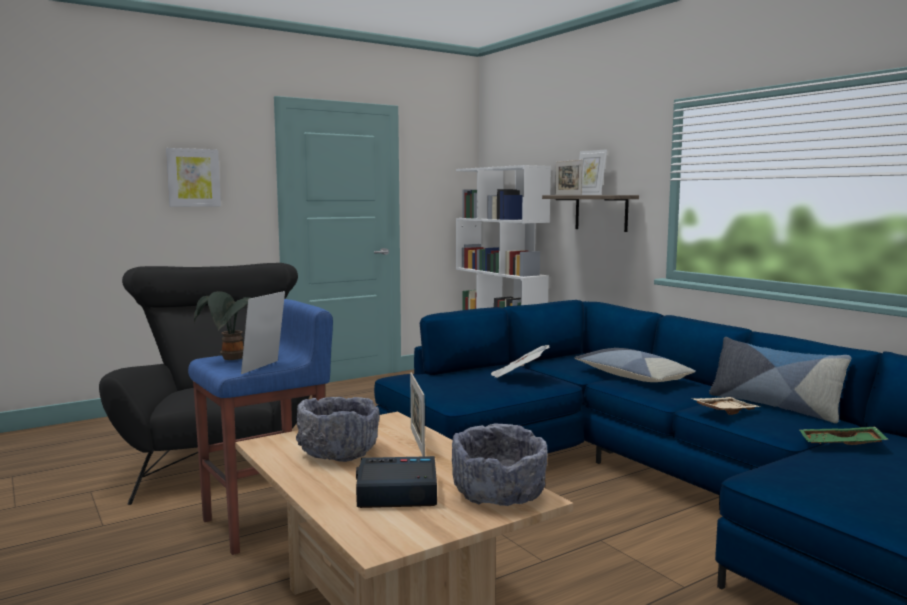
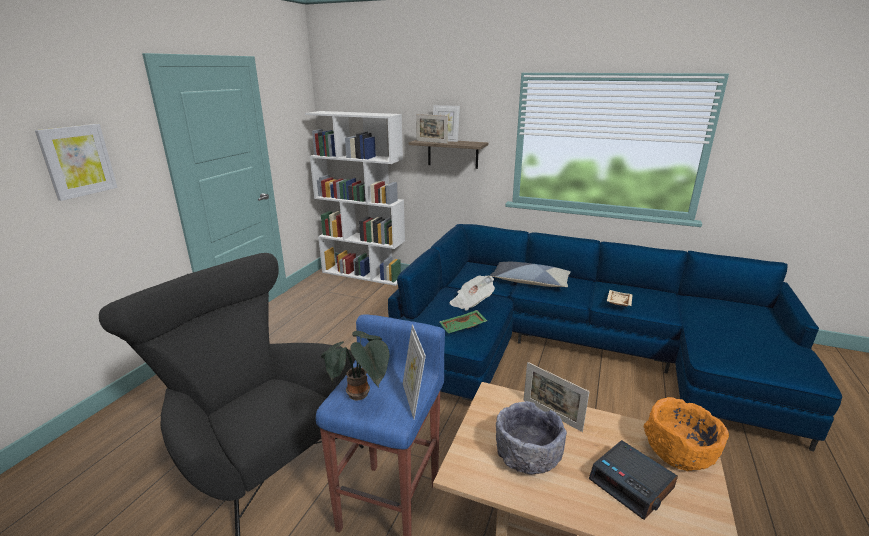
camera: 35 degrees left, 15 degrees up
(396, 493) = (632, 484): alarm clock -> alarm clock turned 90 degrees counterclockwise
(499, 495) = (678, 451): grey bowl -> orange bowl
(774, 406) = (629, 289): pillow -> none
(841, 445) = (698, 315): green tray -> green tray (463, 327)

